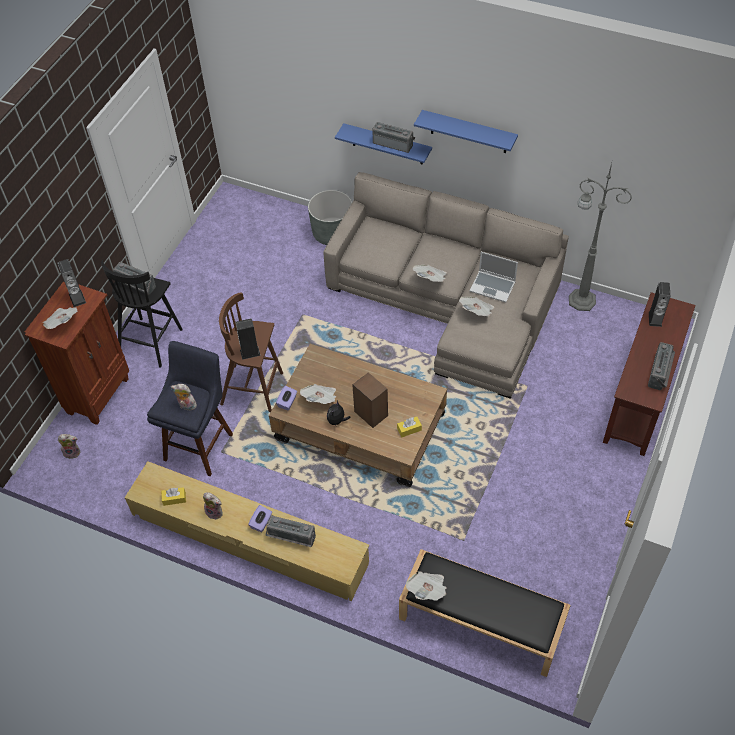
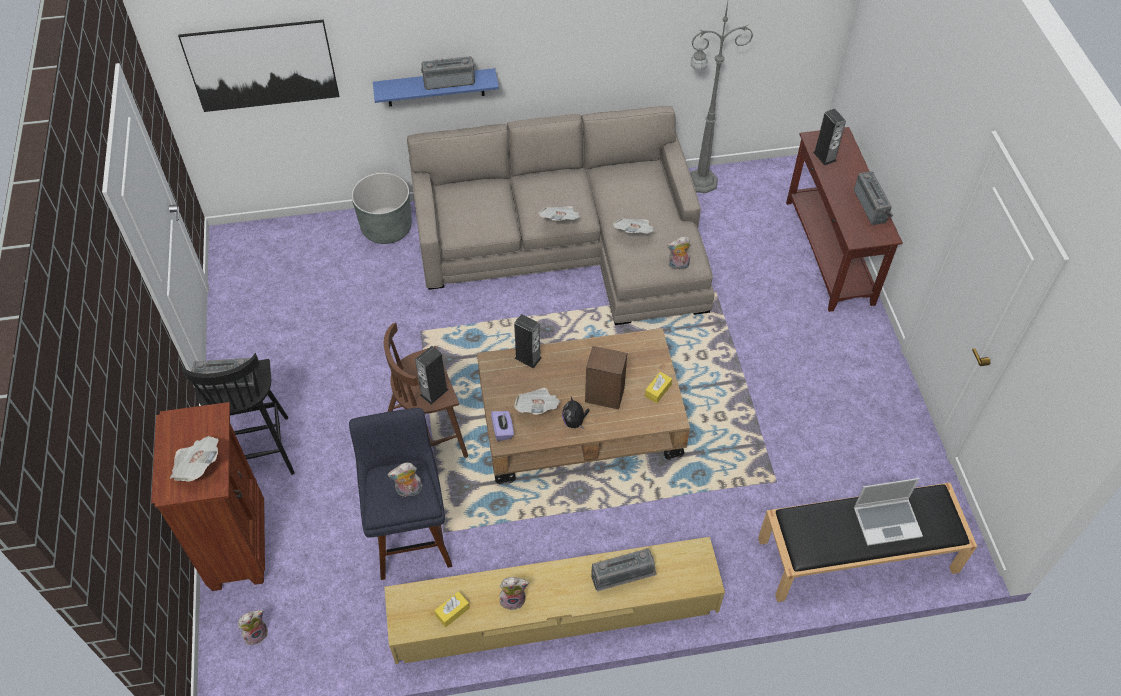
camera: 35 degrees left, 0 degrees up
(77, 298) = (193, 426): speaker -> speaker (528, 358)
(261, 523) = (576, 581): purple tissue box -> none
(270, 84) = (262, 66): none -> picture
(427, 590) = (811, 548): newspaper -> none
(468, 132) = (540, 31): blue shelf -> none
(490, 350) = (678, 266): none -> plush toy
(493, 287) = (630, 200): laptop -> laptop (887, 521)

